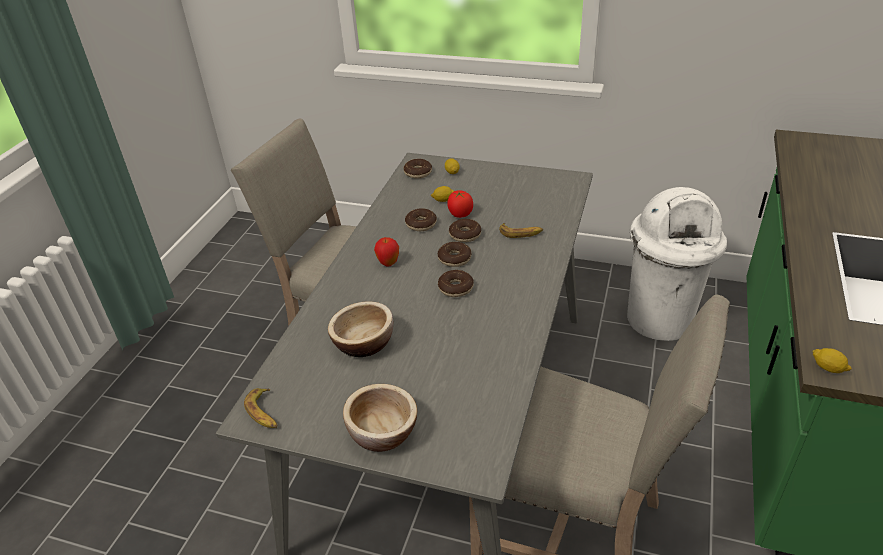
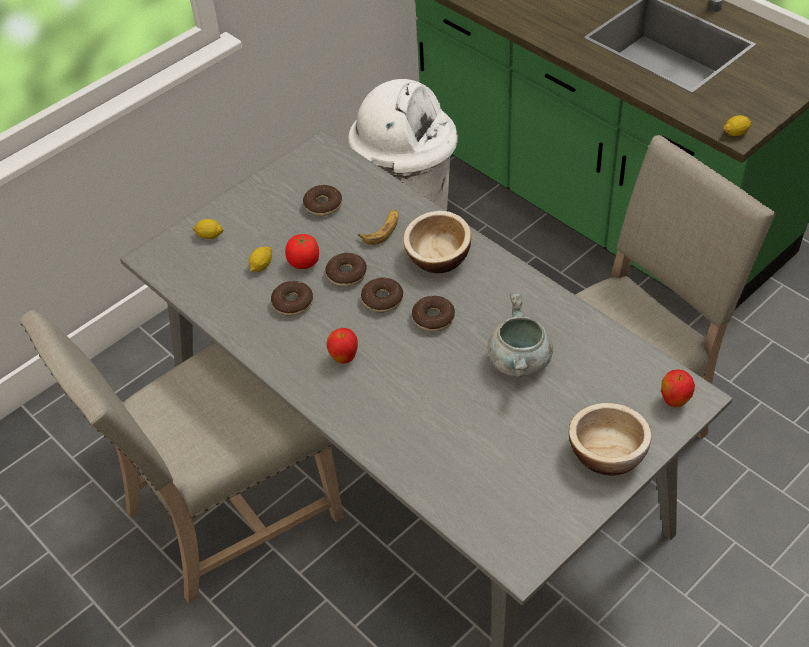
camera: 60 degrees left, 10 degrees up
(264, 413) = (520, 546): banana -> none
(364, 343) = (467, 426): bowl -> bowl (438, 257)
(418, 173) = (180, 266): donut -> donut (323, 205)
(445, 347) = (520, 362): none -> grey cooking pot
(468, 457) = (674, 401): none -> apple

